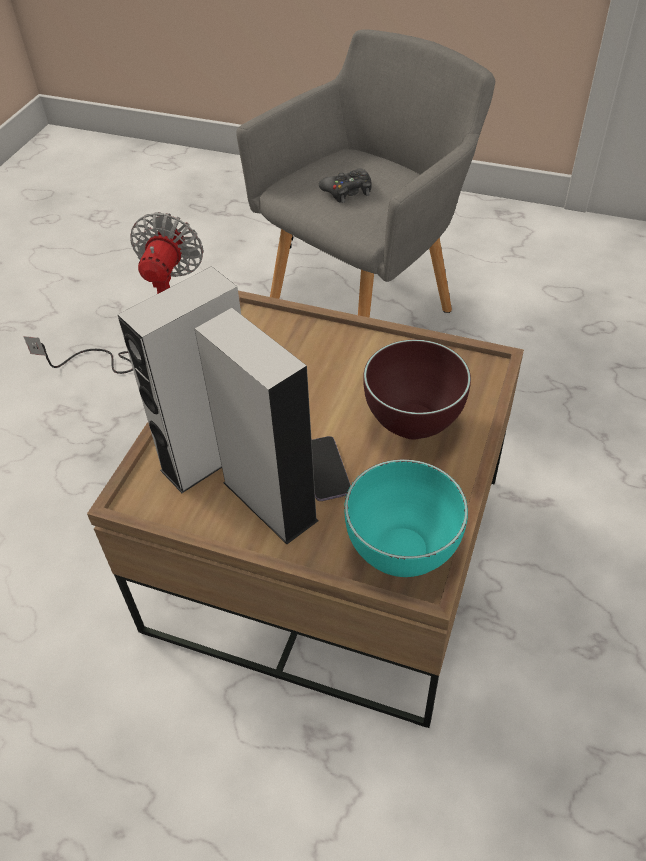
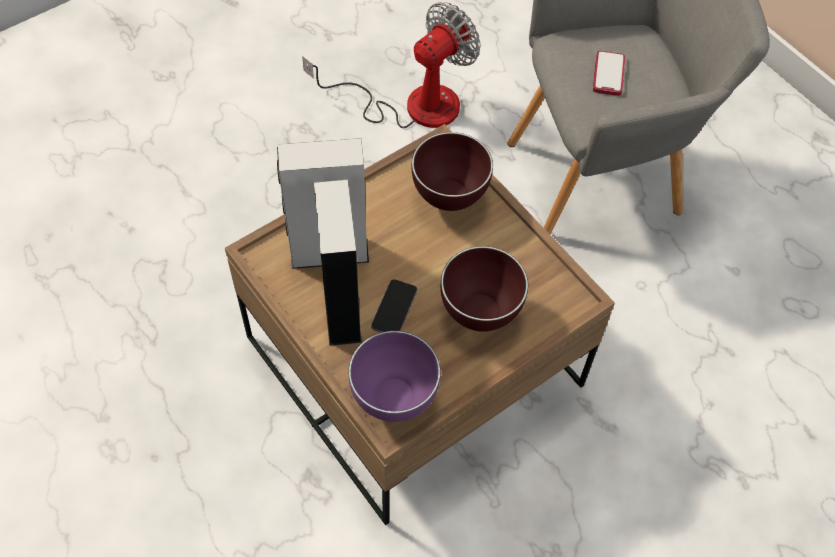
camera: 30 degrees right, 10 degrees up
(292, 348) = (448, 199): none -> brown bowl
(347, 191) = (608, 74): black game controller -> phone
(399, 554) = (392, 397): turquoise bowl -> purple bowl

